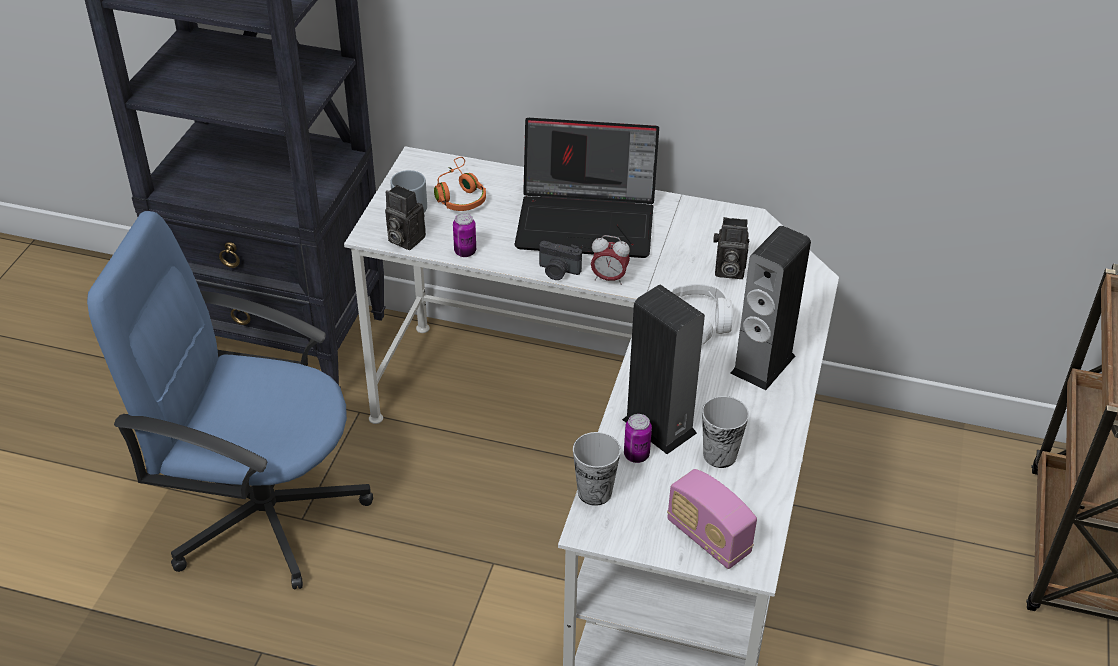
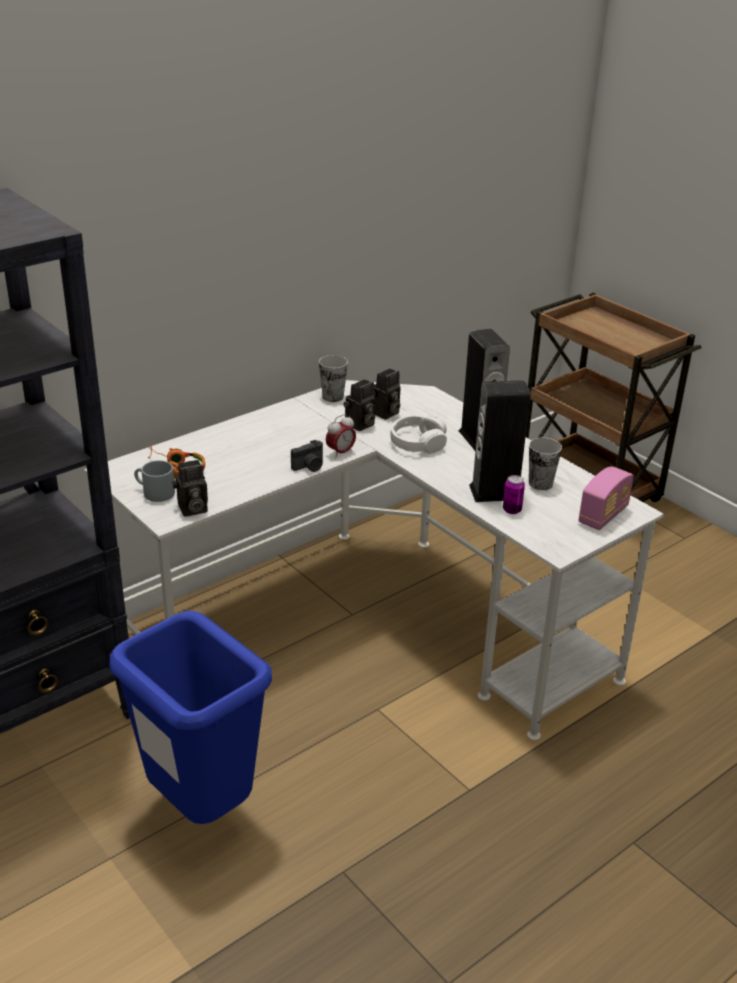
camera: 55 degrees left, 10 degrees down
(262, 511) = (200, 809): blue office chair -> blue trash can
(465, 252) = (241, 491): can -> none
(588, 221) = (274, 436): laptop -> none
(594, 492) = (529, 537): cup -> cup (333, 397)
(680, 265) = (360, 425): none -> camera
(708, 538) = (603, 515): radio -> radio turned 45 degrees counterclockwise

